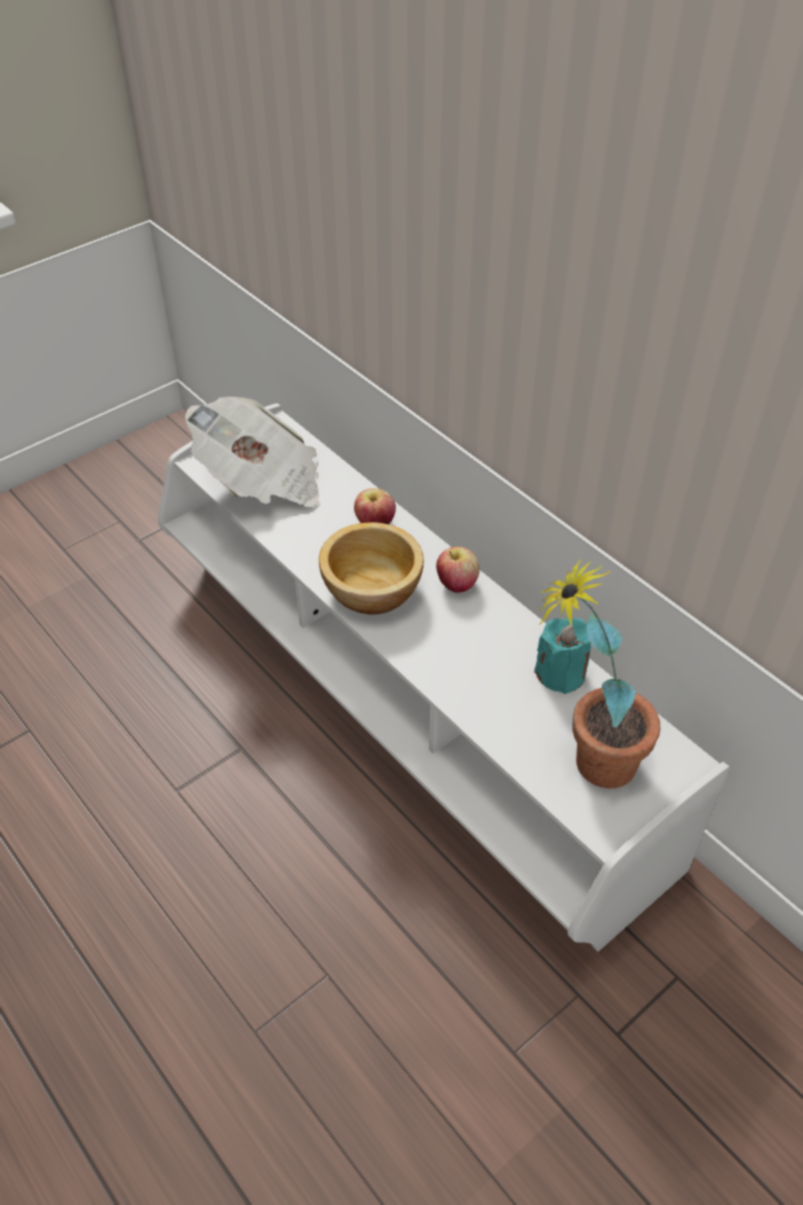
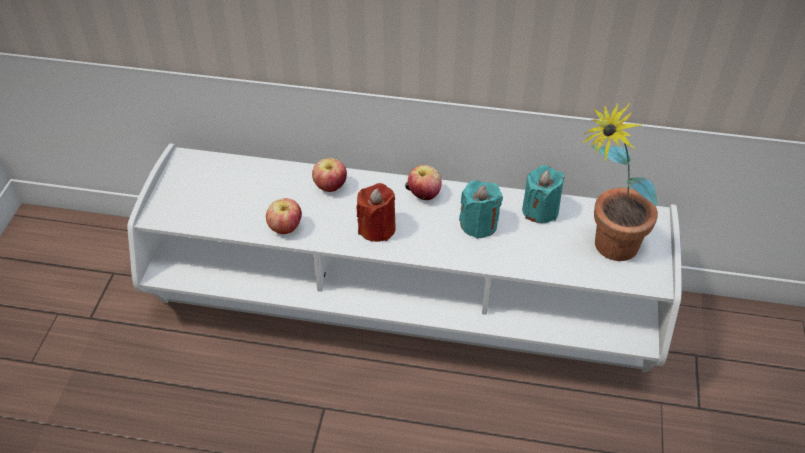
camera: 40 degrees left, 0 degrees up
(261, 481) = (218, 203): newspaper -> none
(292, 538) = (285, 228): none -> apple
(374, 589) = (377, 228): bowl -> red candle
(478, 647) = (478, 224): none -> turquoise candle

